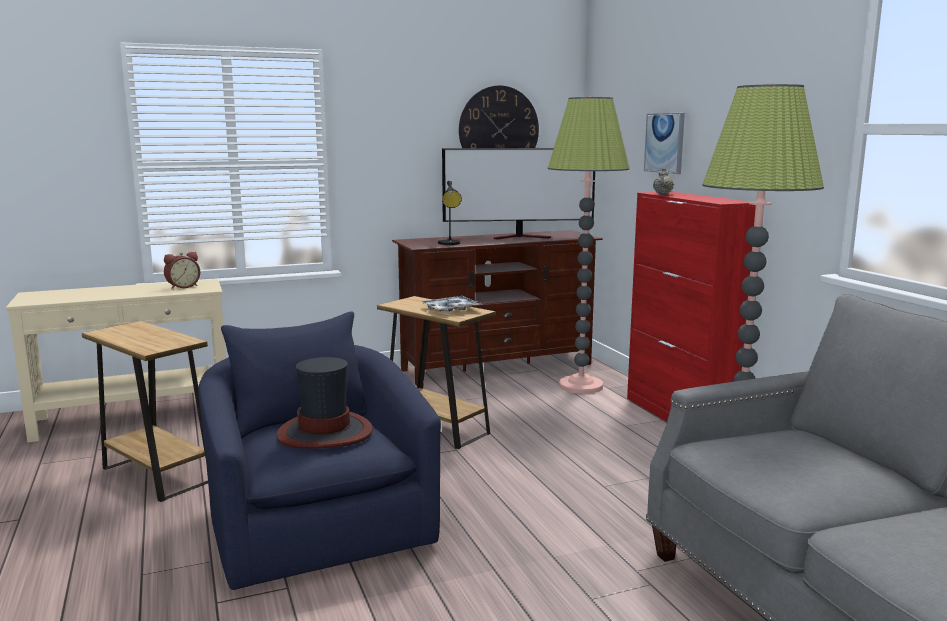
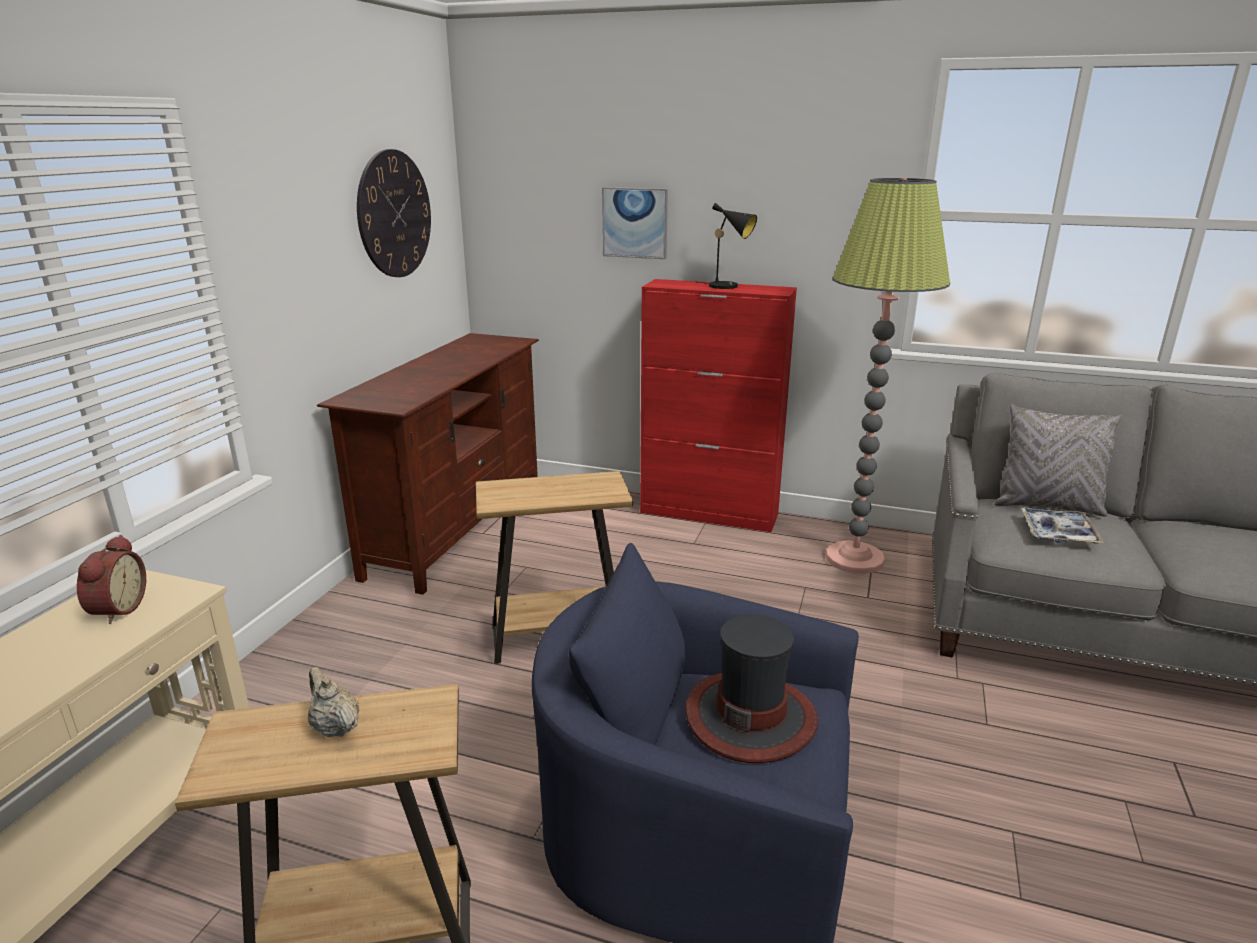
camera: 50 degrees left, 10 degrees up
(450, 244) = (420, 391): black table lamp -> black table lamp (728, 286)
(451, 309) = (576, 486): tray -> tray (1058, 533)
(522, 237) = (462, 358): television -> none
(580, 386) = (579, 516): floor lamp -> none
(662, 194) = (676, 286): beige teapot -> beige teapot (335, 727)
(838, 449) = (1047, 506): none -> grey pillow

